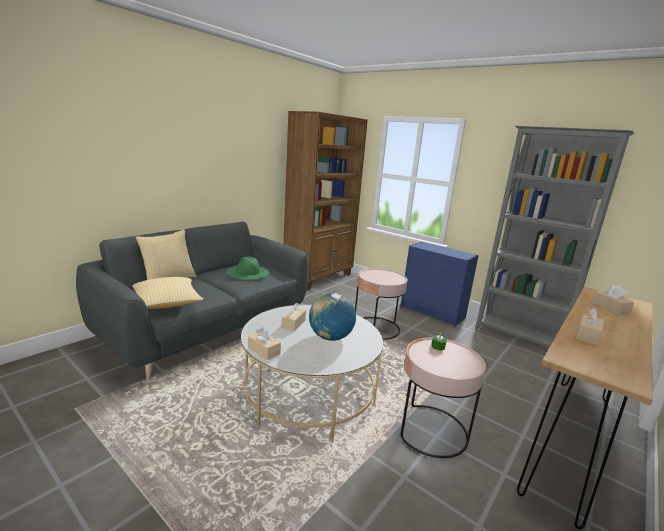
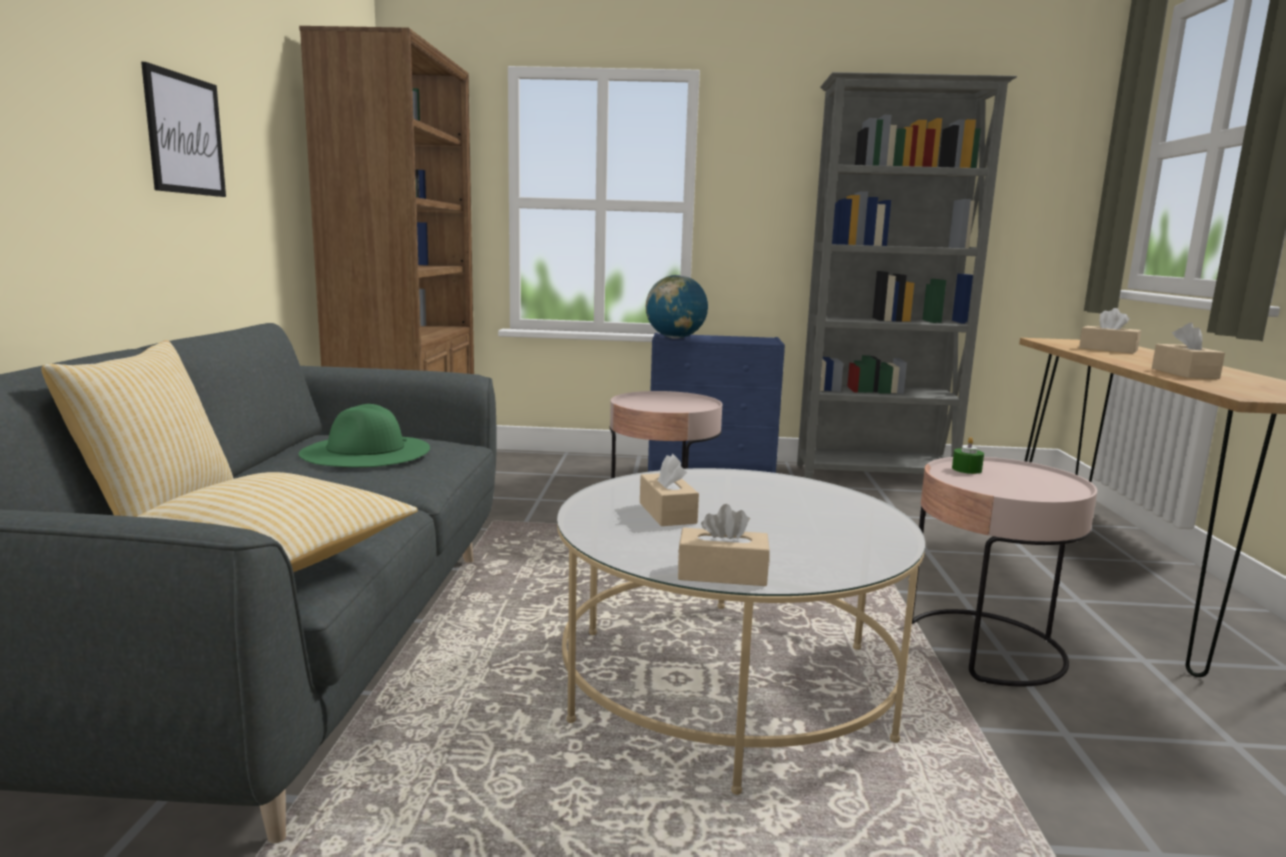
camera: 35 degrees left, 5 degrees down
(227, 158) = (185, 135): none -> picture
(330, 337) = (781, 513): globe -> globe (675, 338)

